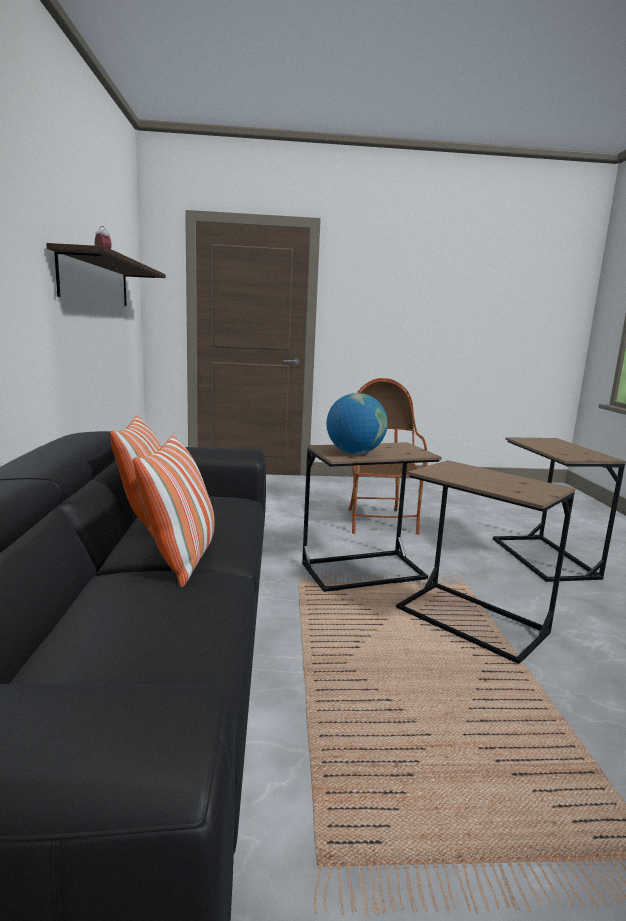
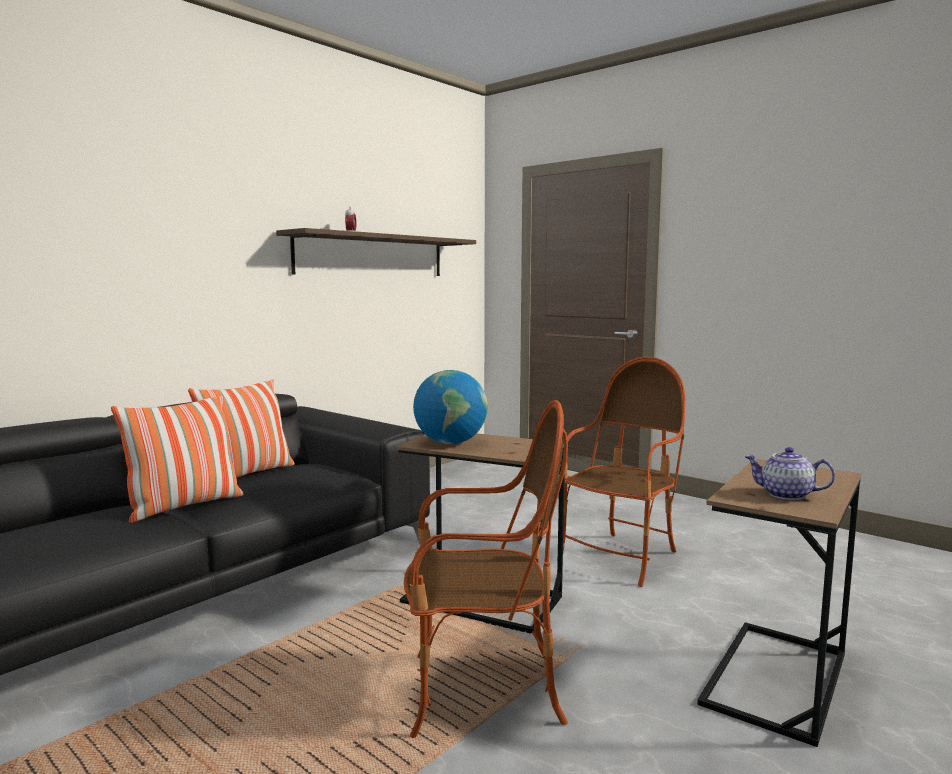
camera: 45 degrees right, 5 degrees down
(471, 620) = (482, 692): brown side table -> armchair
(575, 452) = (786, 495): none -> teapot

